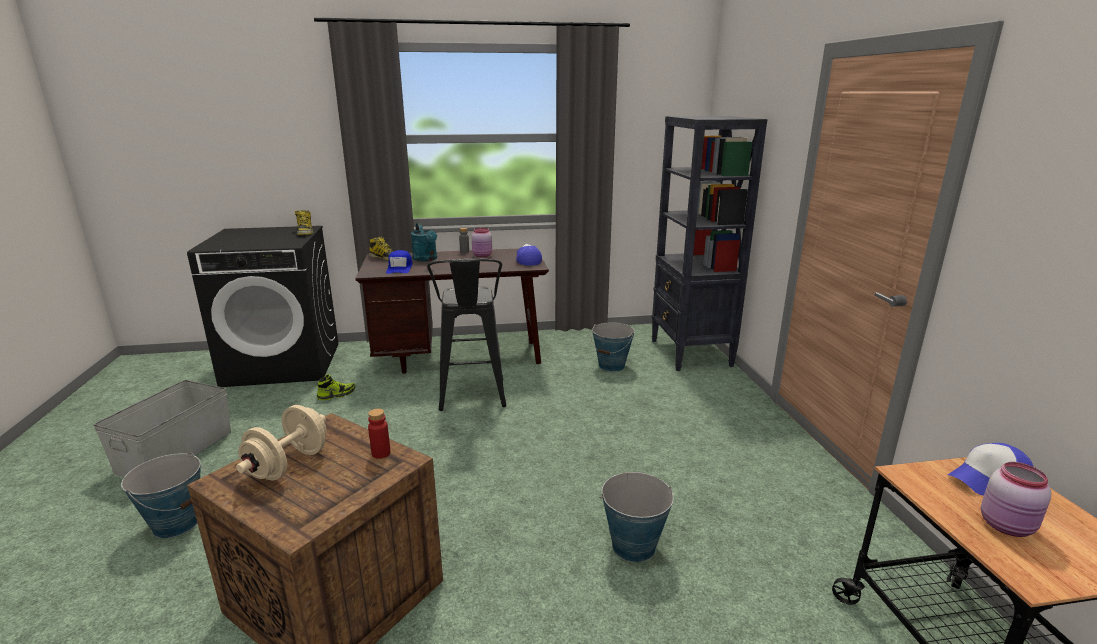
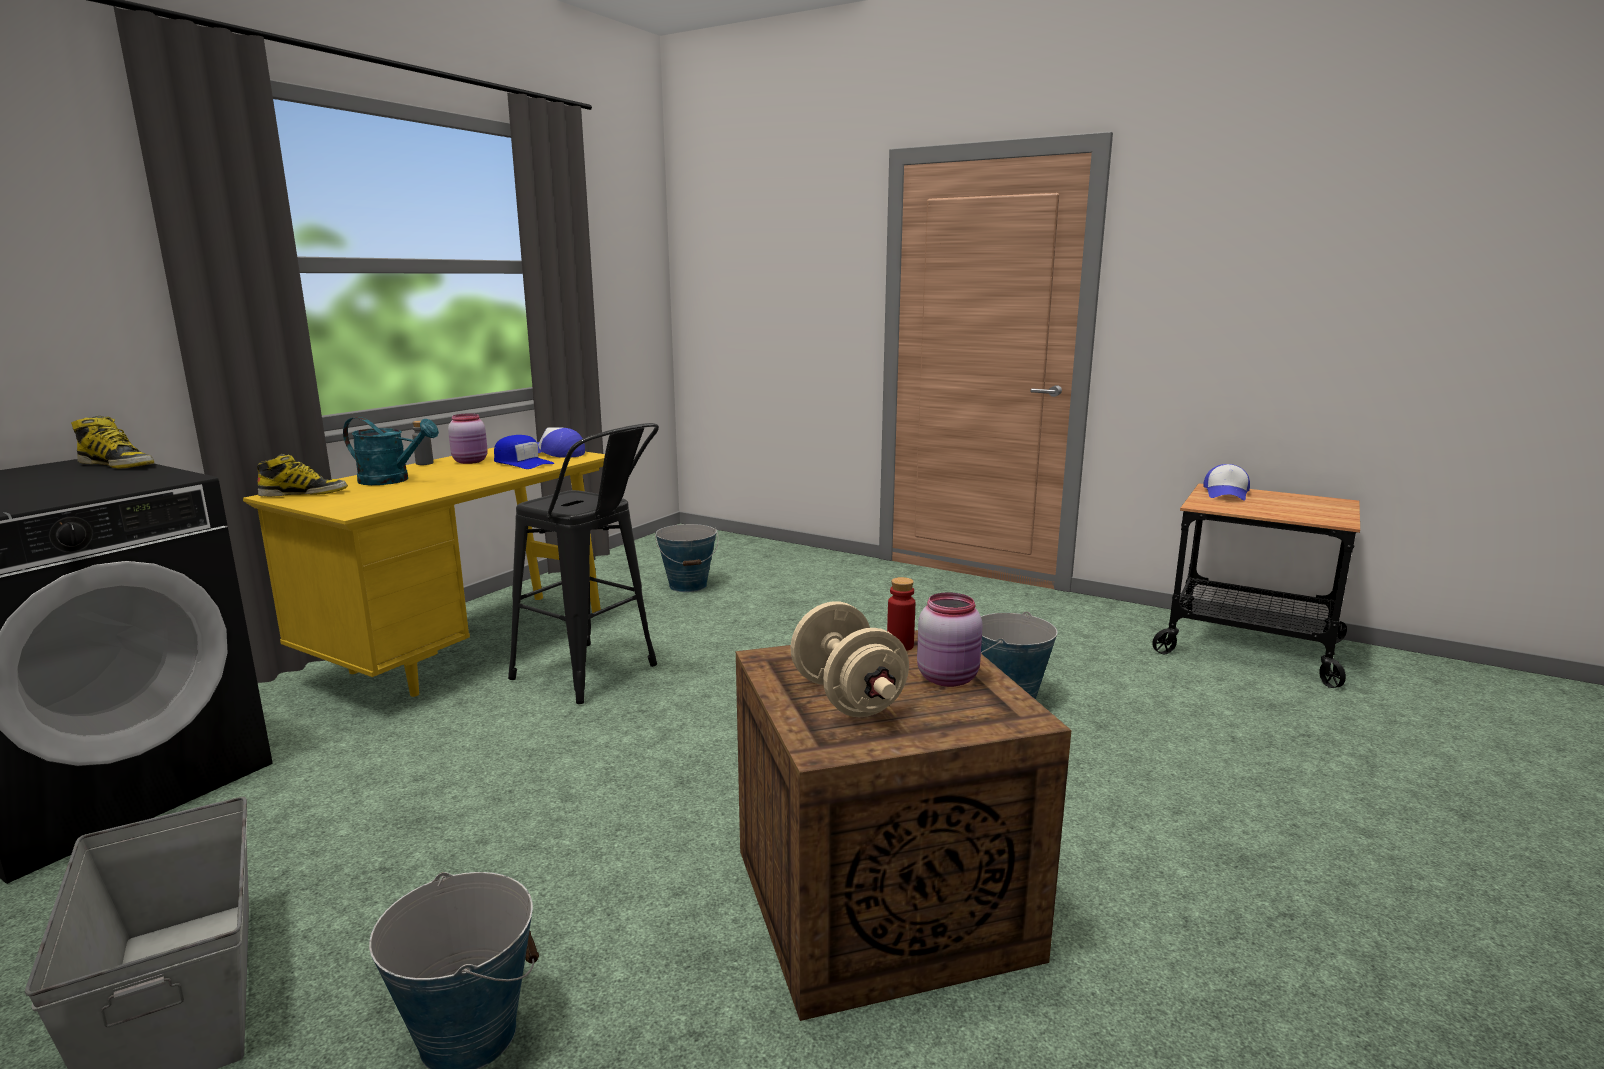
camera: 50 degrees left, 5 degrees down
(336, 395) = (354, 765): shoe -> none
(400, 268) = (385, 496): blue cap -> blue cap (522, 463)
(459, 357) = (467, 647): brown desk -> yellow desk
(690, 353) = (743, 549): black bookcase -> none
(1007, 526) = (1282, 508): pink jar -> pink jar (949, 678)

